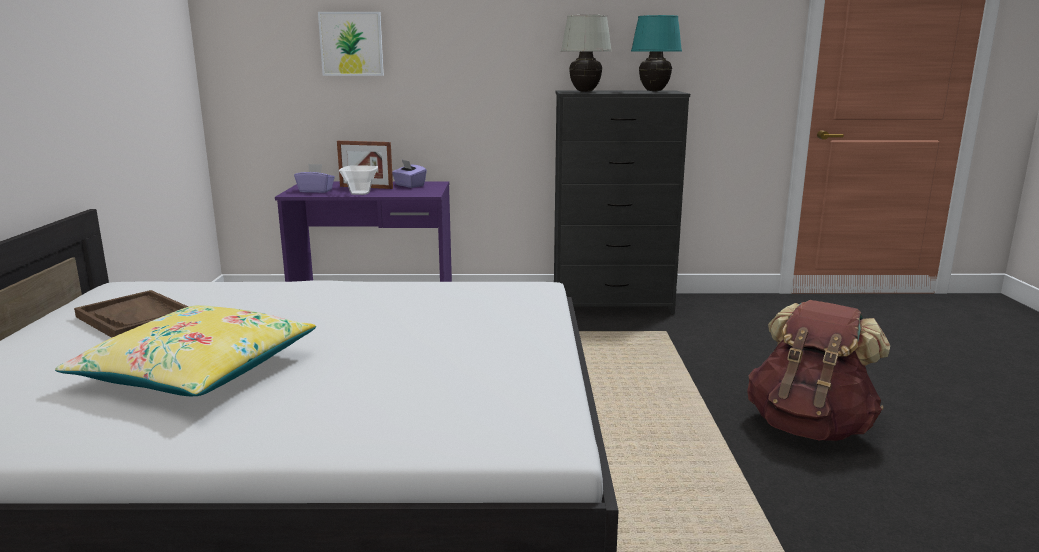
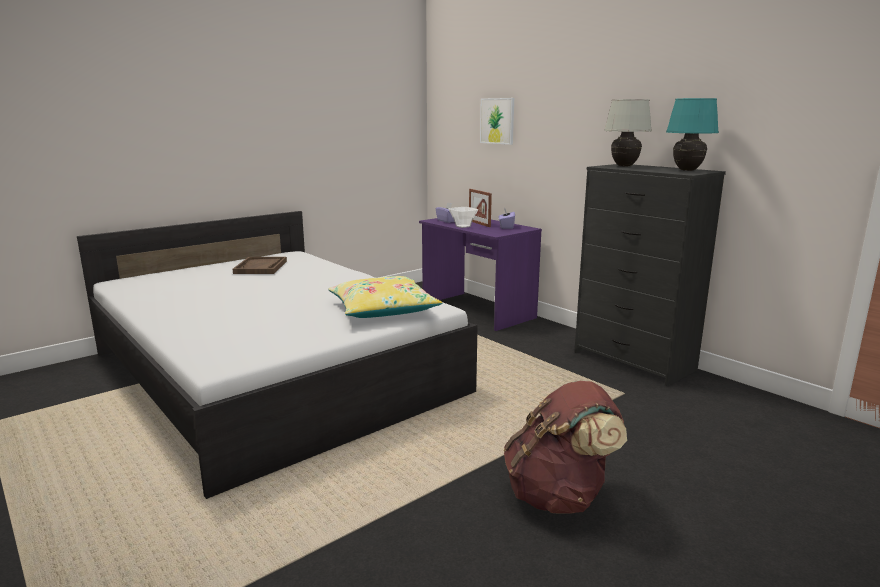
camera: 50 degrees right, 0 degrees up
(197, 371) = (215, 293): yellow pillow -> yellow pillow (383, 310)

